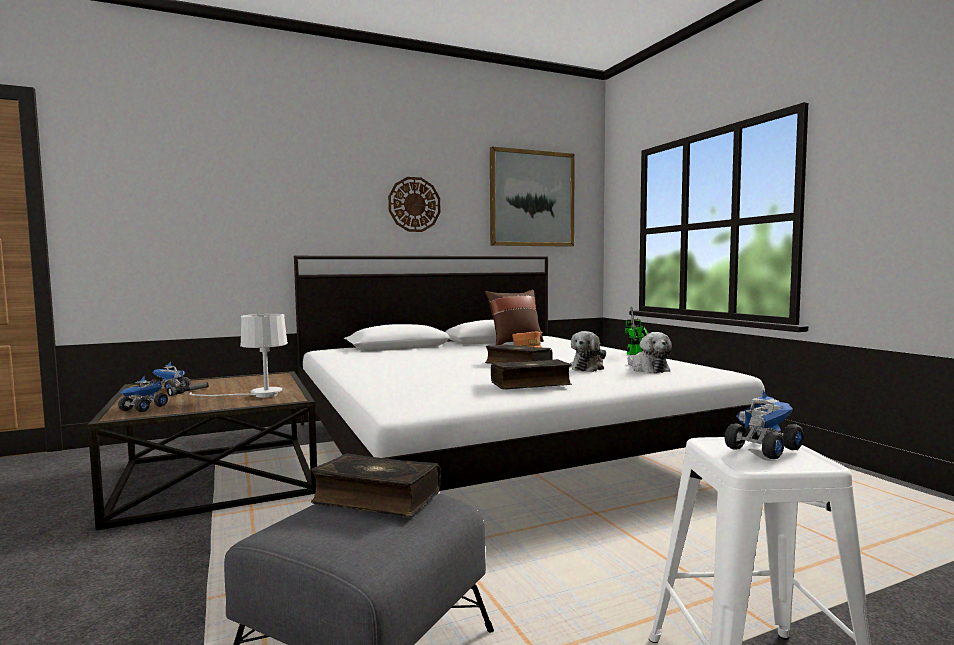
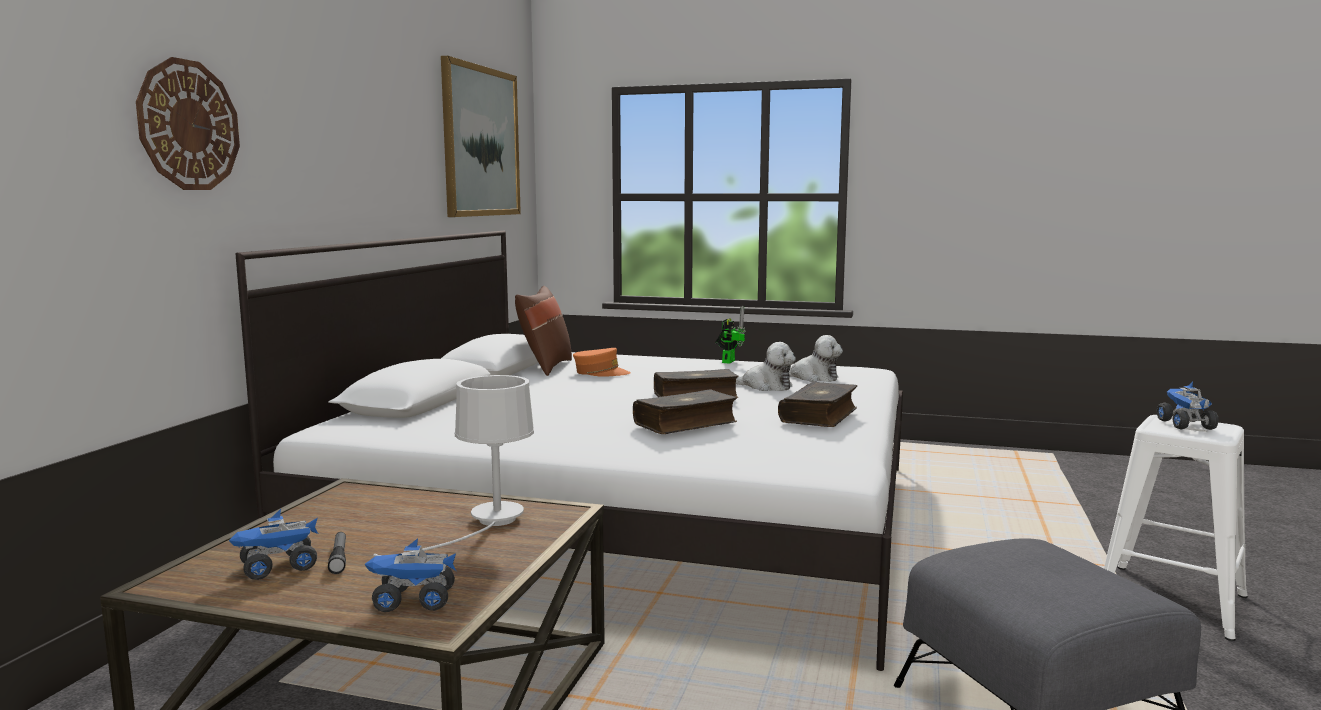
camera: 50 degrees left, 5 degrees up
(143, 409) = (413, 601): toy truck -> toy truck turned 120 degrees clockwise
(376, 498) = (1016, 559): book -> book (686, 423)
(414, 204) = (369, 149): wall clock -> wall clock (188, 125)
(588, 368) = (765, 386): plush toy -> plush toy turned 45 degrees counterclockwise

